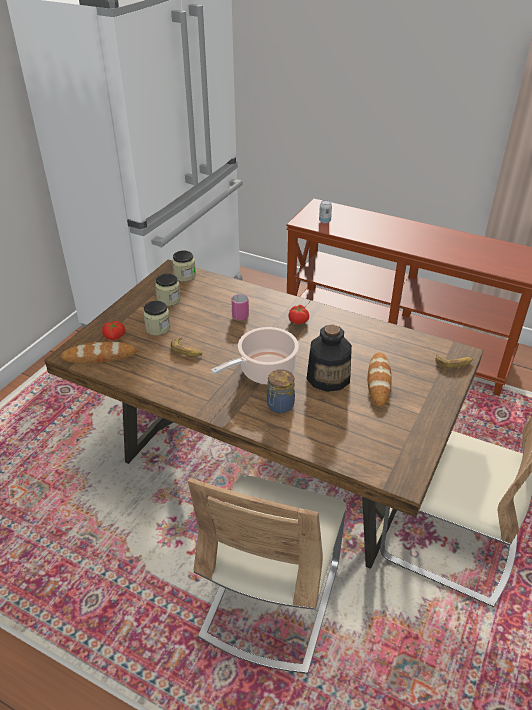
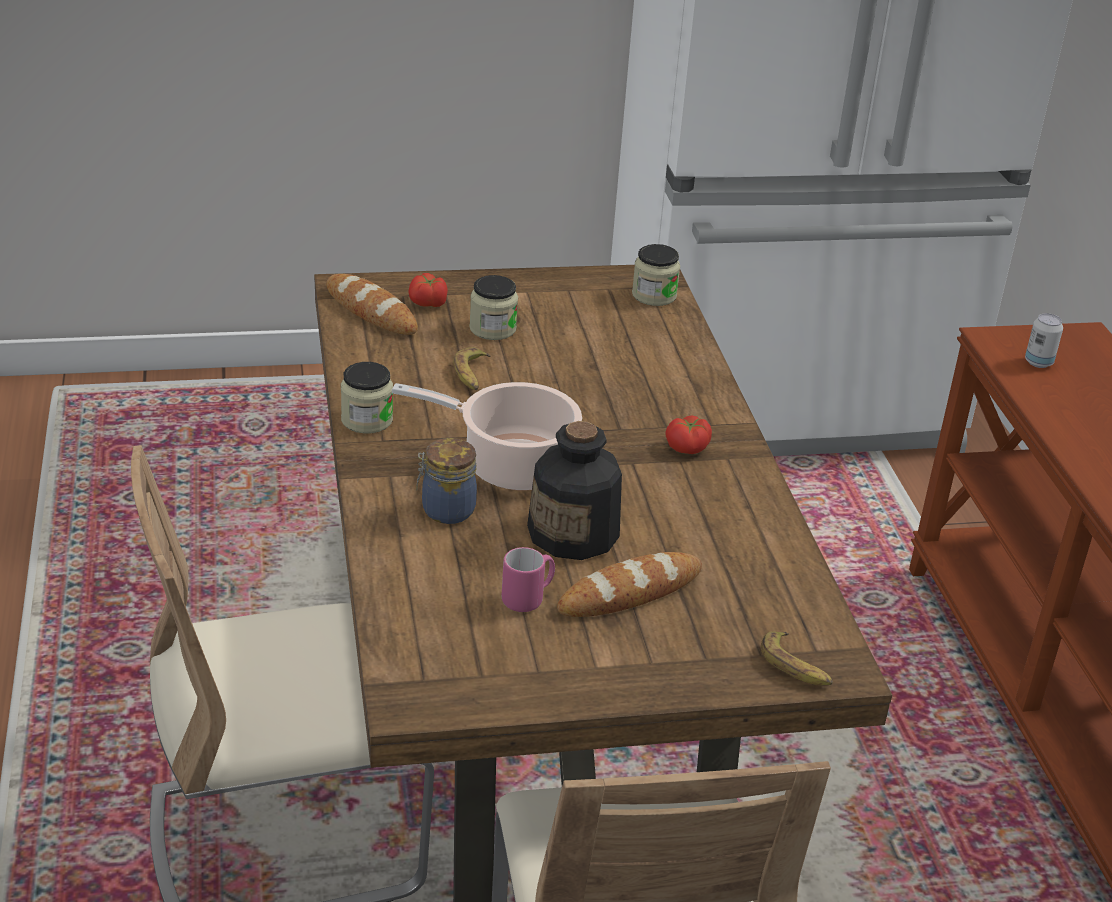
camera: 50 degrees right, 5 degrees down
(169, 300) = (573, 308): jar -> jar (367, 420)
(240, 314) = (626, 386): pink mug -> pink mug (528, 598)

